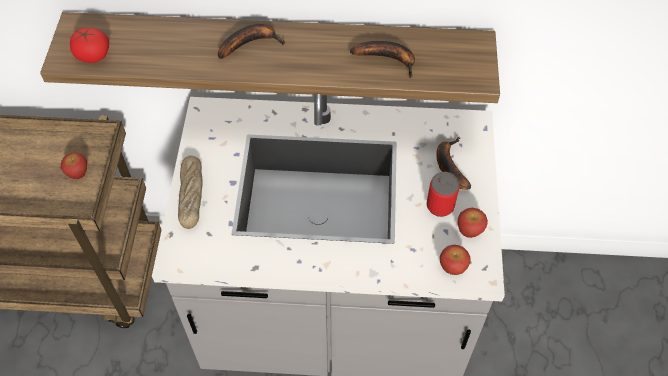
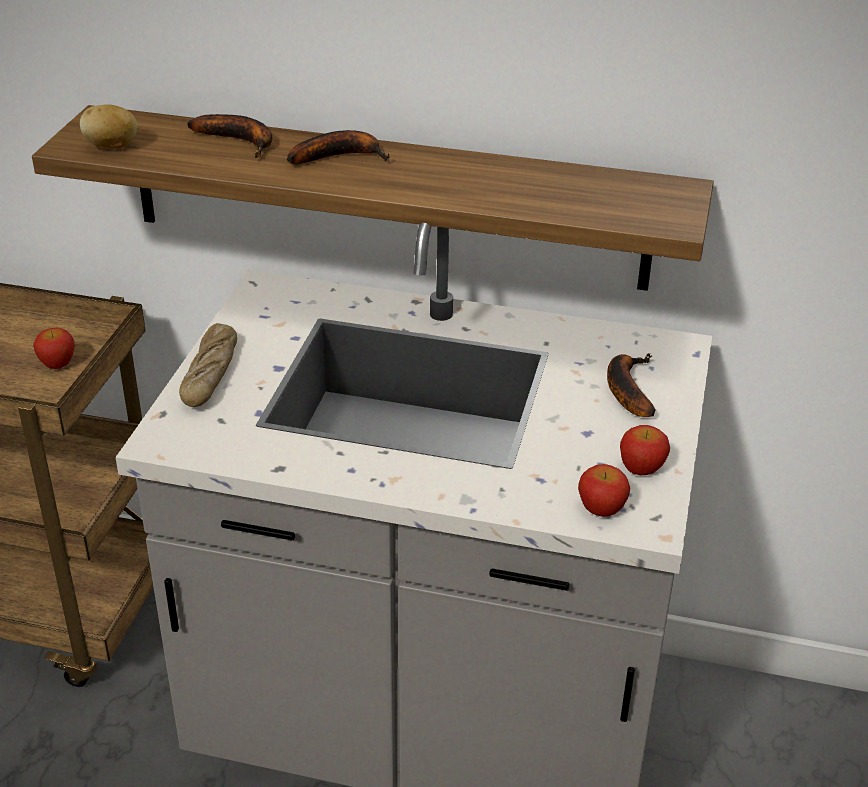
camera: 10 degrees right, 20 degrees down
(93, 56) = (112, 147): tomato -> potato
(389, 59) = (540, 190): banana -> banana (240, 141)
(440, 206) = (599, 434): can -> none

